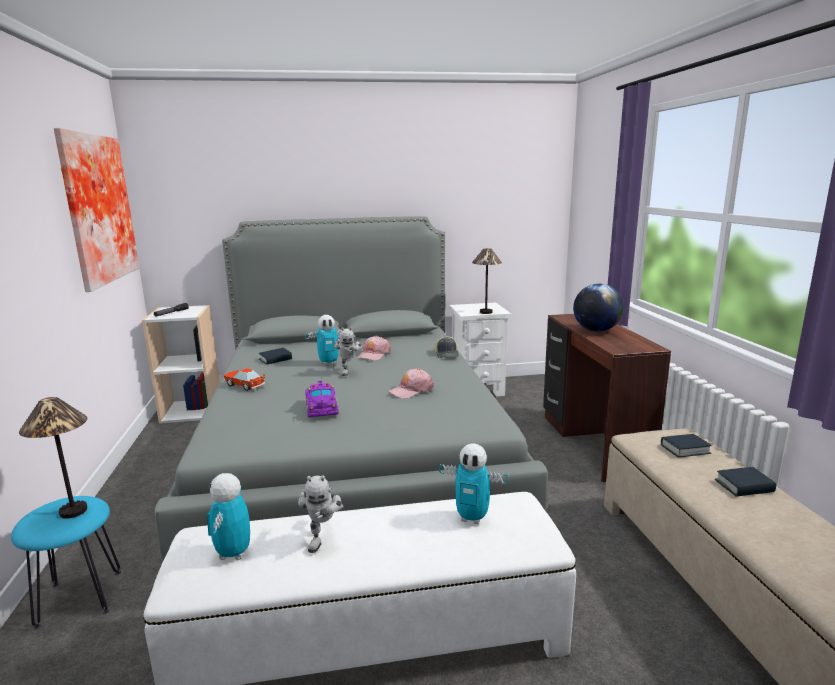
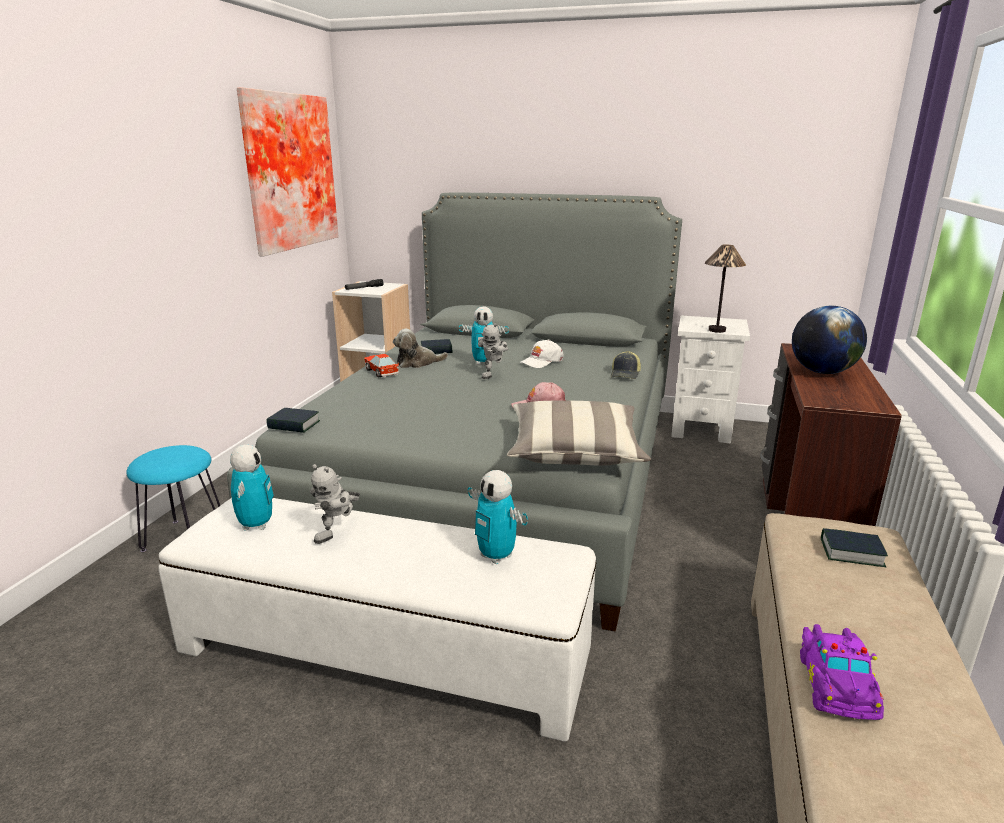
camera: 25 degrees right, 5 degrees up
(73, 511) = (177, 457): table lamp -> none
(233, 553) = (256, 525): toy robot -> toy robot turned 150 degrees clockwise
(270, 372) = (417, 363): none -> plush toy
(322, 408) = (428, 407): purple toy car -> purple toy car (838, 683)
(373, 354) = (541, 361): pink cap -> white cap
(474, 419) = (574, 452): none -> pillow
(744, 486) = (889, 619): book -> book (294, 425)

